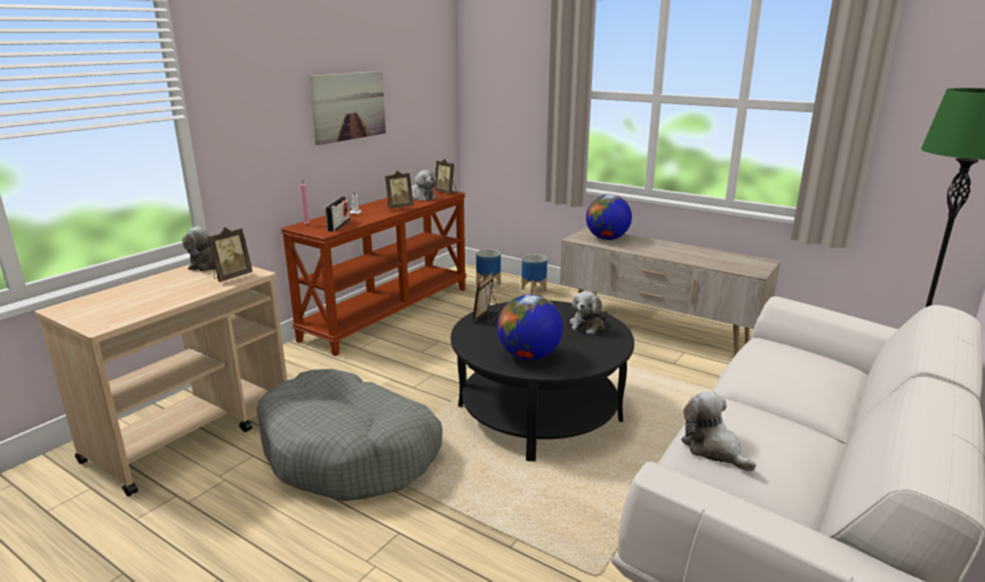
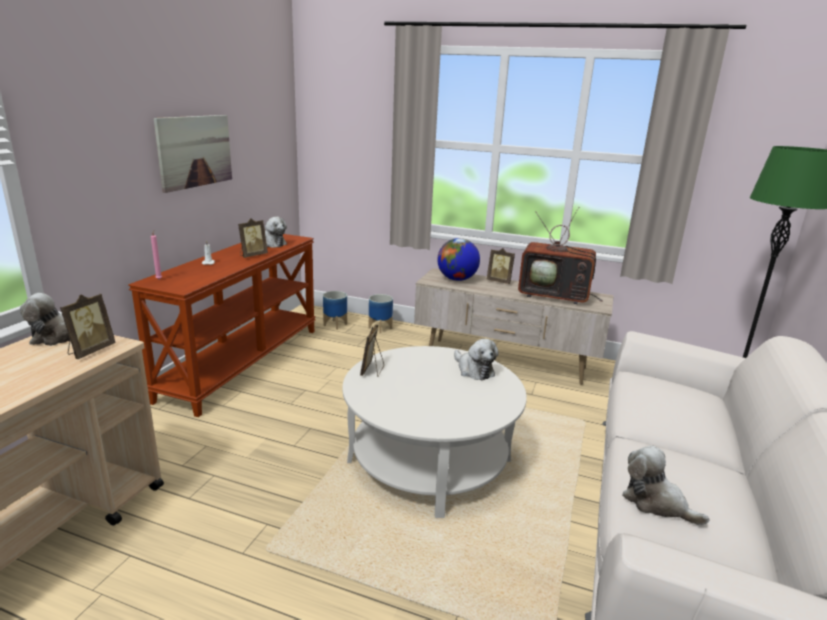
camera: 15 degrees left, 0 degrees up
(338, 225) = (195, 278): radio -> none
(350, 453) = (246, 535): grey dog bed -> none
(446, 192) = (294, 238): picture frame -> picture frame (499, 281)
(529, 356) = (433, 412): globe -> none
(539, 413) = (429, 461): black coffee table -> white coffee table
(588, 324) = (474, 370): plush toy -> plush toy turned 45 degrees counterclockwise
(711, 258) = (556, 295): none -> television

